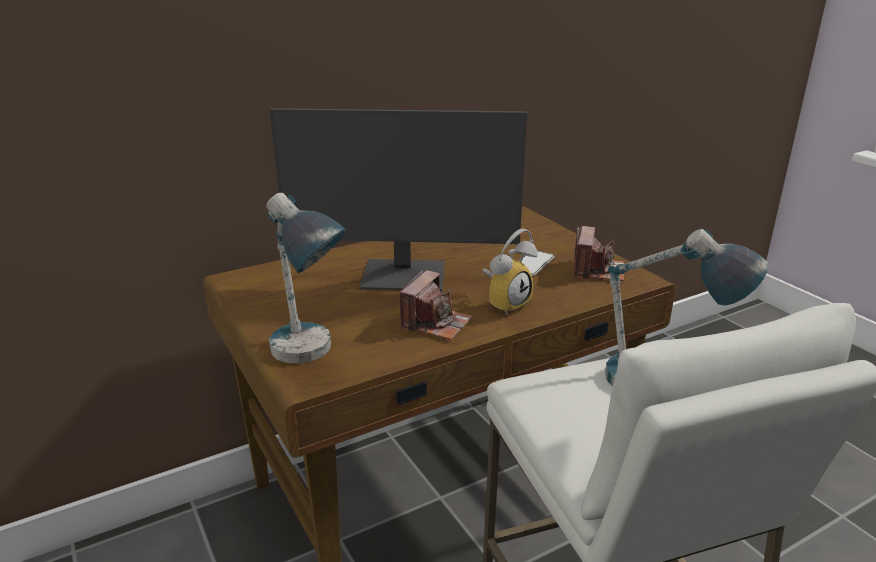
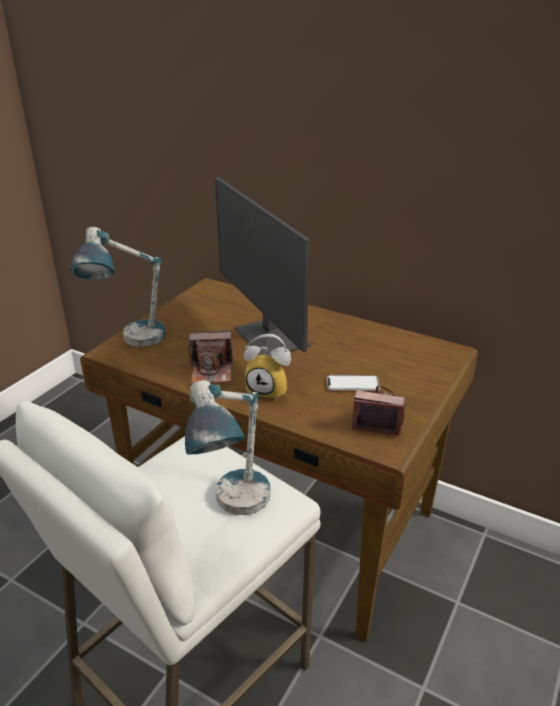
camera: 60 degrees right, 5 degrees up
(597, 270) = (377, 420): camera -> camera turned 150 degrees counterclockwise

